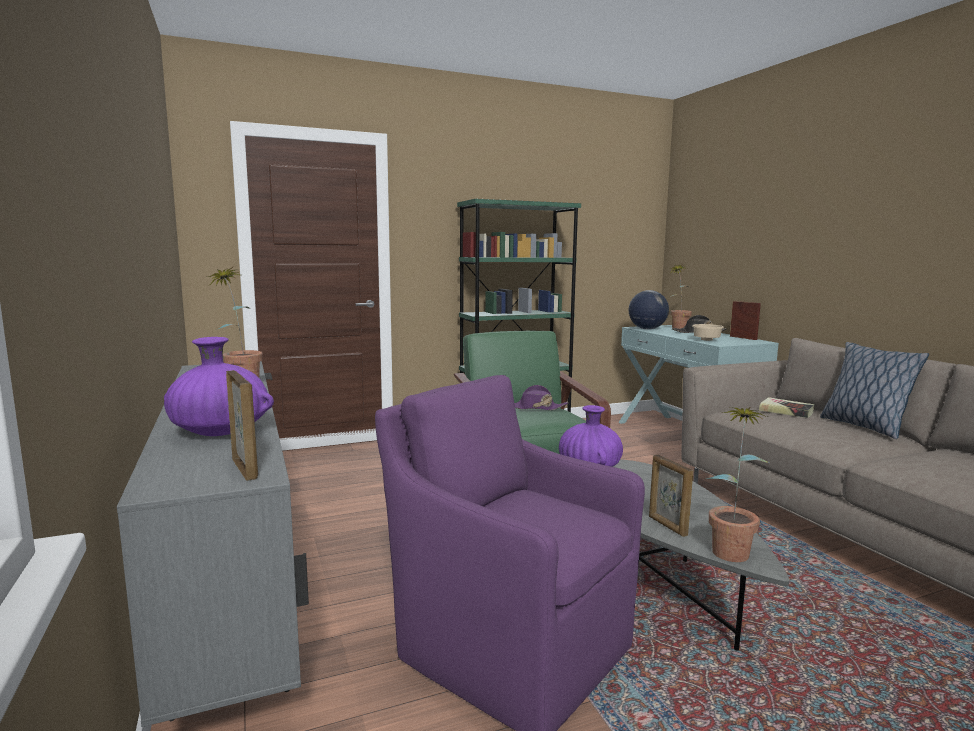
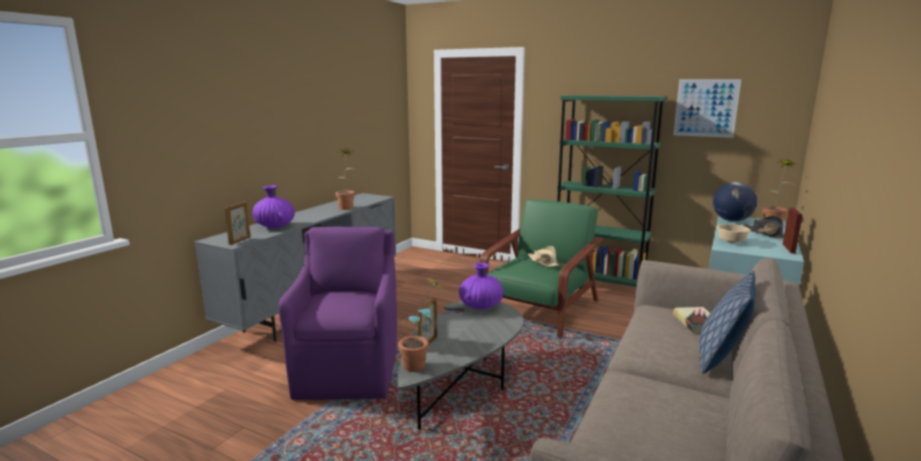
camera: 50 degrees right, 5 degrees up
(536, 408) = (544, 262): purple hat -> beige hat
(590, 220) = (706, 108): none -> picture

